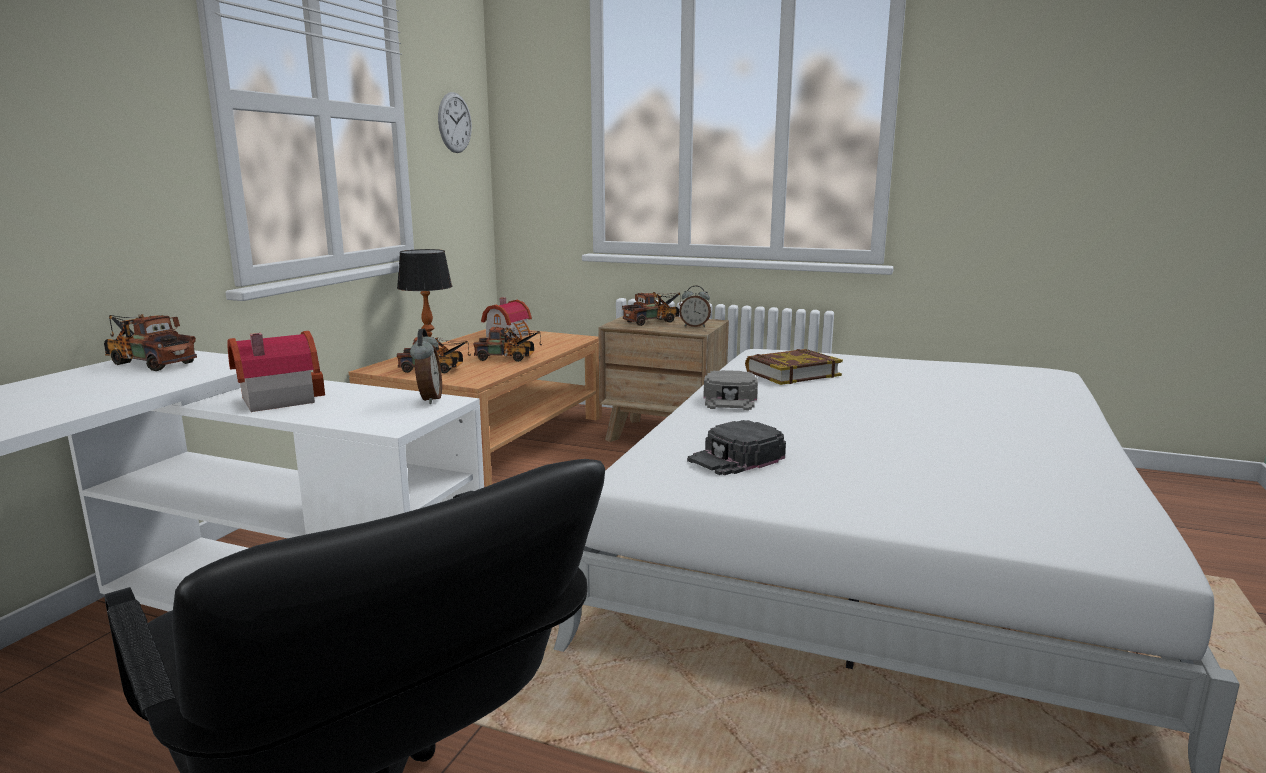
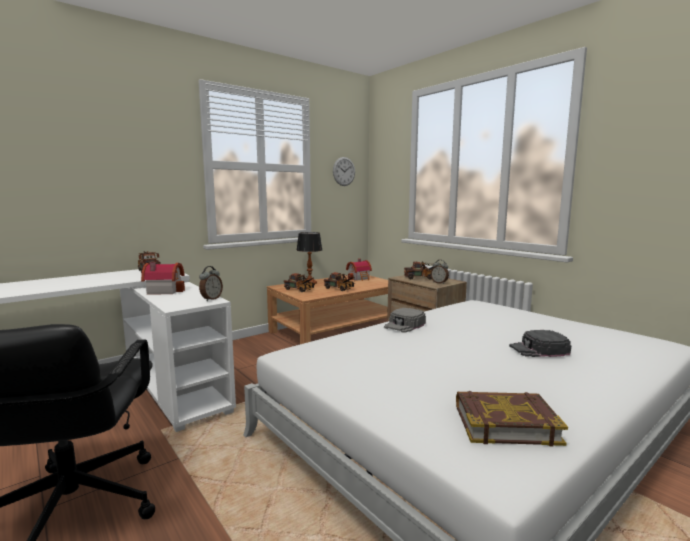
camera: 30 degrees right, 5 degrees down
(736, 458) = (350, 356): black cap -> black cap (539, 349)
(792, 373) = (468, 317): book -> book (505, 423)

